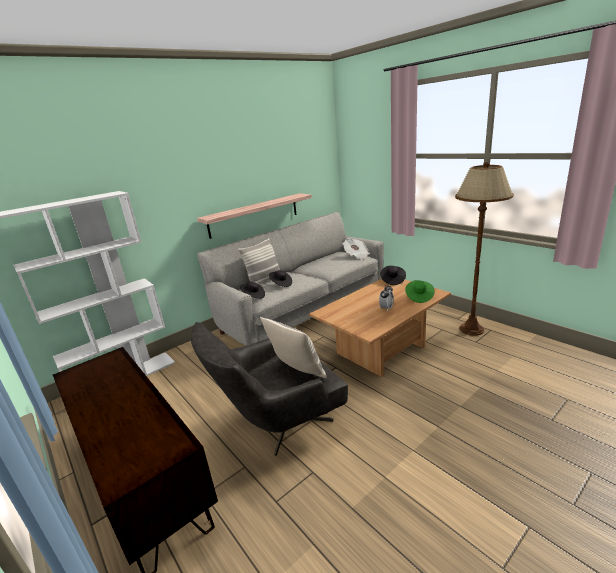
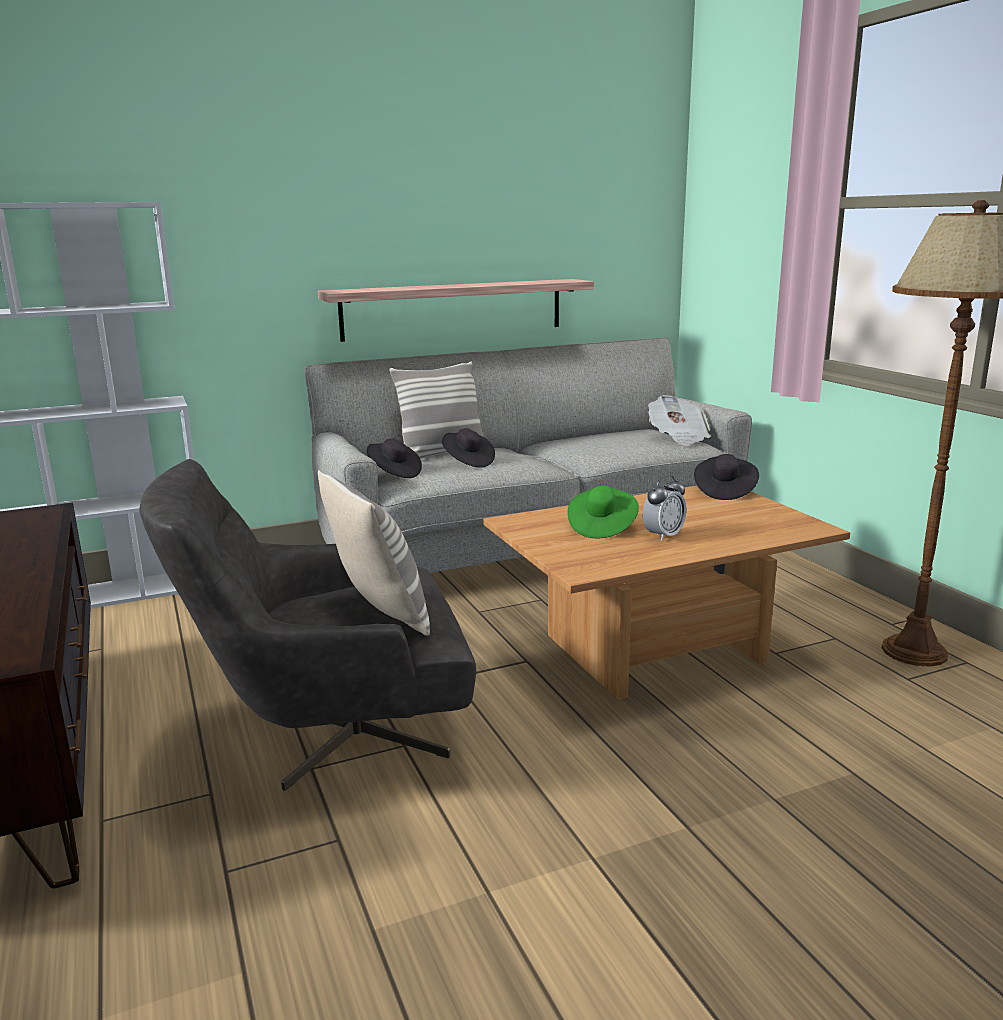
camera: 15 degrees right, 5 degrees down
(419, 297) = (761, 528): green hat -> green hat (601, 527)

